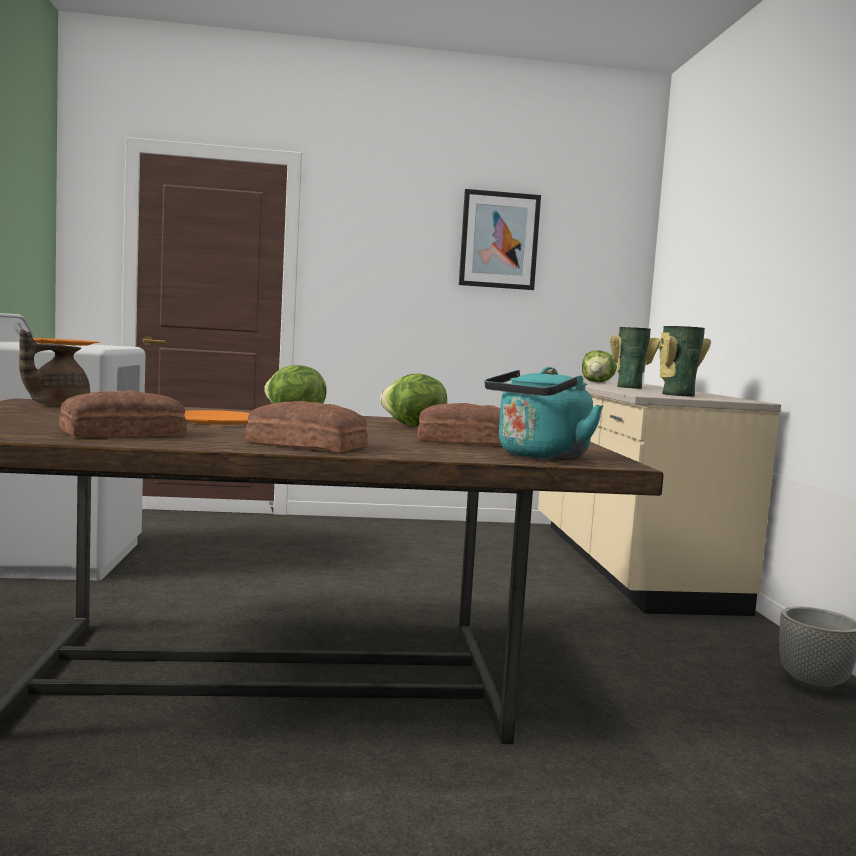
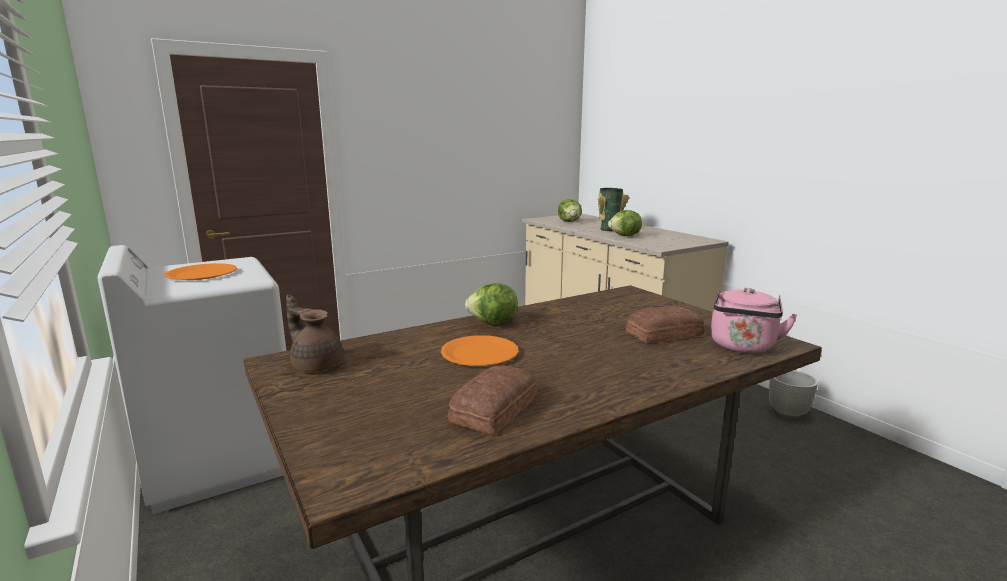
camera: 25 degrees left, 10 degrees up
(56, 405) = (316, 365): brown teapot -> brown teapot turned 120 degrees clockwise
(306, 444) = (620, 379): bread -> none
(413, 426) = (588, 318): lettuce -> lettuce (625, 236)
(499, 240) = (485, 118): picture -> none
(539, 457) = (743, 347): turquoise kettle -> pink kettle
(676, 394) = (663, 240): vase -> none

